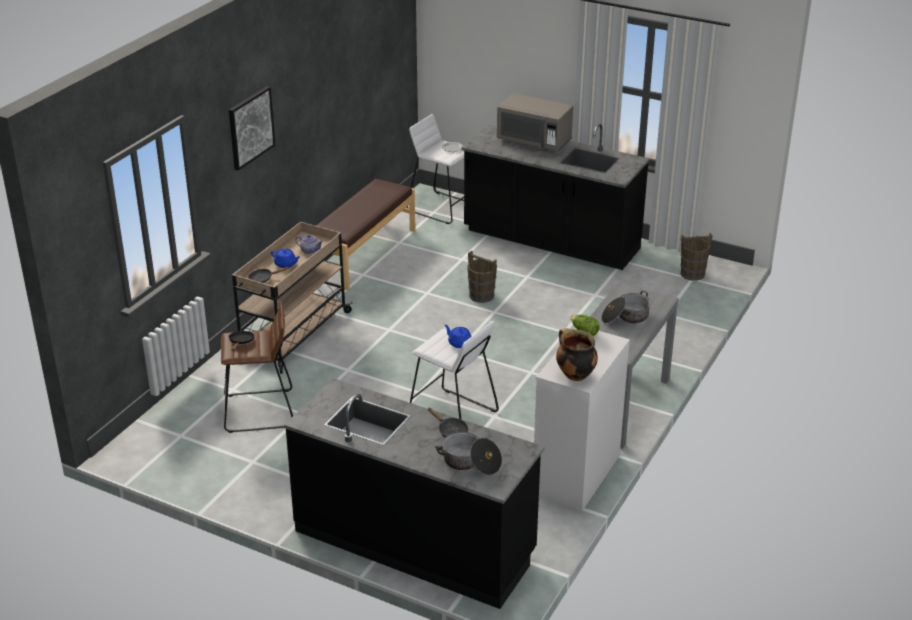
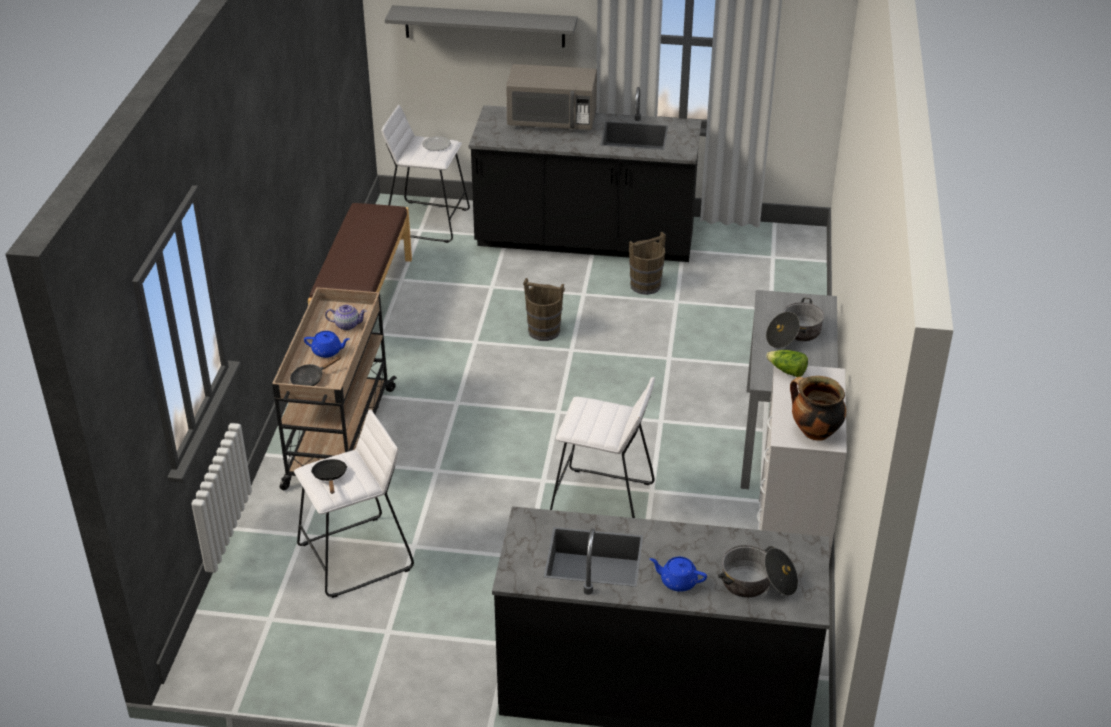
camera: 20 degrees left, 5 degrees up
(250, 127) = (251, 178): picture -> none
(259, 411) = (356, 557): brown stool -> white stool
(450, 431) = (705, 545): black frying pan -> none
(459, 343) = (608, 412): blue teapot -> blue teapot (677, 581)
(499, 62) = (484, 26): none -> grey shelf
(692, 274) = (770, 251): brown bucket -> brown bucket (645, 285)

